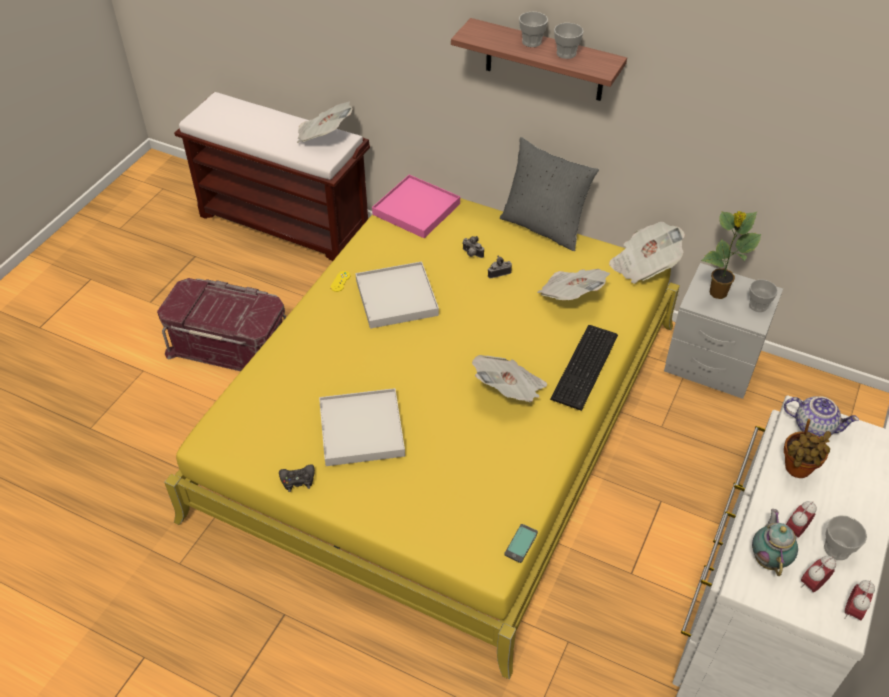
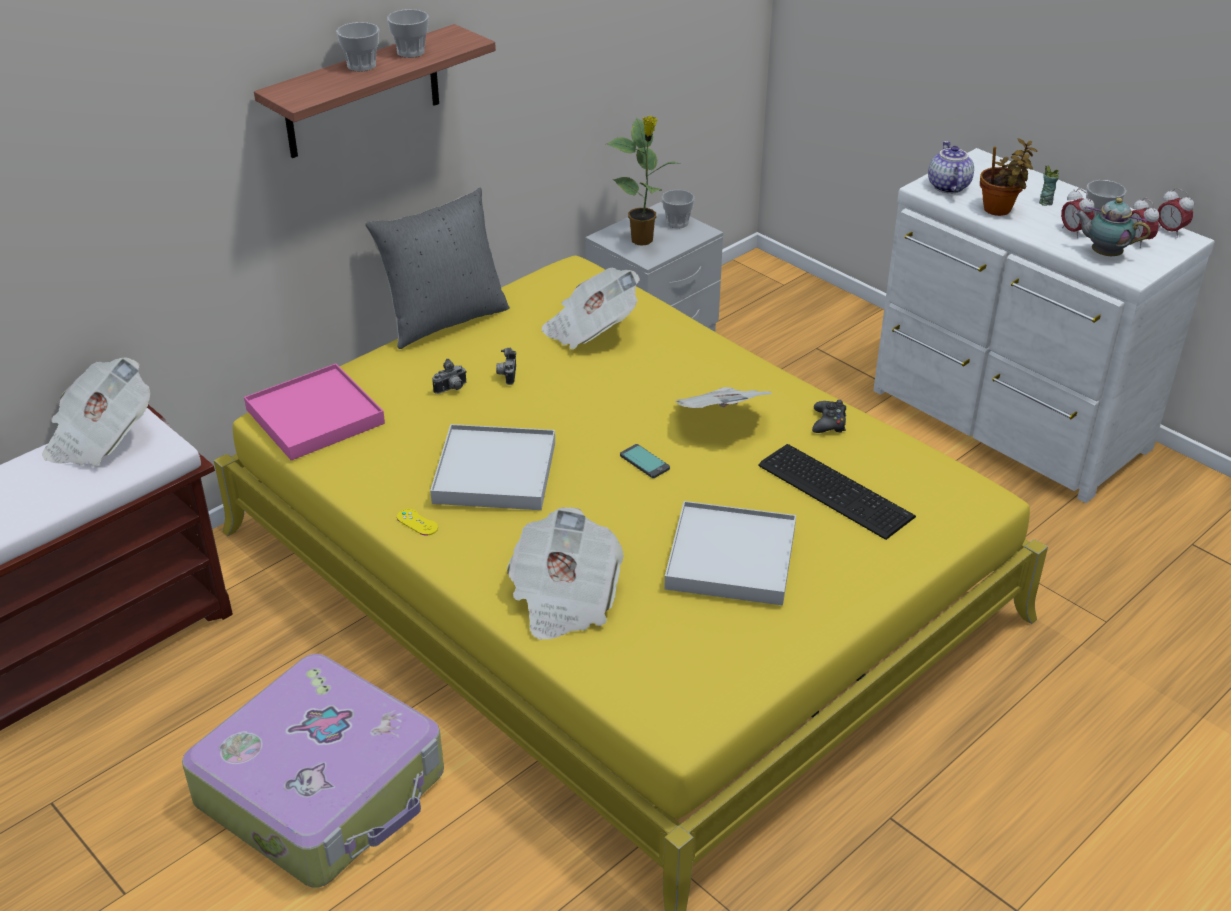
camera: 70 degrees left, 10 degrees down
(231, 345) = (324, 788): red storage box -> suitcase
(298, 480) = (795, 640): black game controller -> black game controller (829, 423)
(521, 544) = (961, 468): phone -> phone (645, 462)
(587, 366) = (713, 350): keyboard -> keyboard (835, 488)
(643, 265) = (573, 267): newspaper -> newspaper (564, 599)
(814, 426) = (947, 186): teapot -> teapot turned 45 degrees counterclockwise
(838, 503) = (1045, 202): none -> cup

